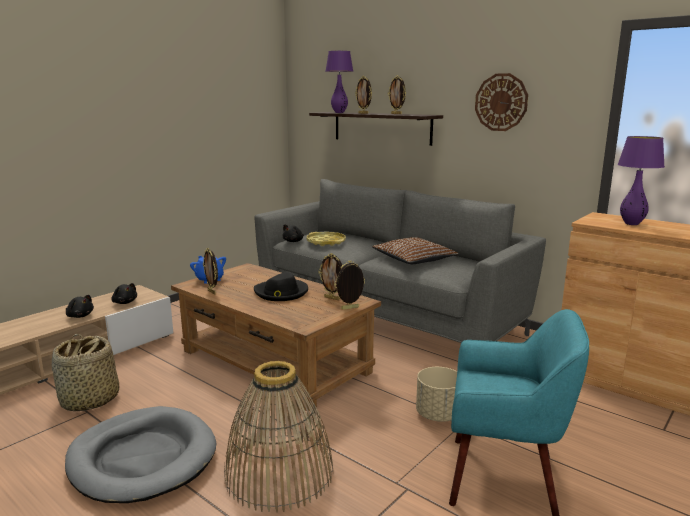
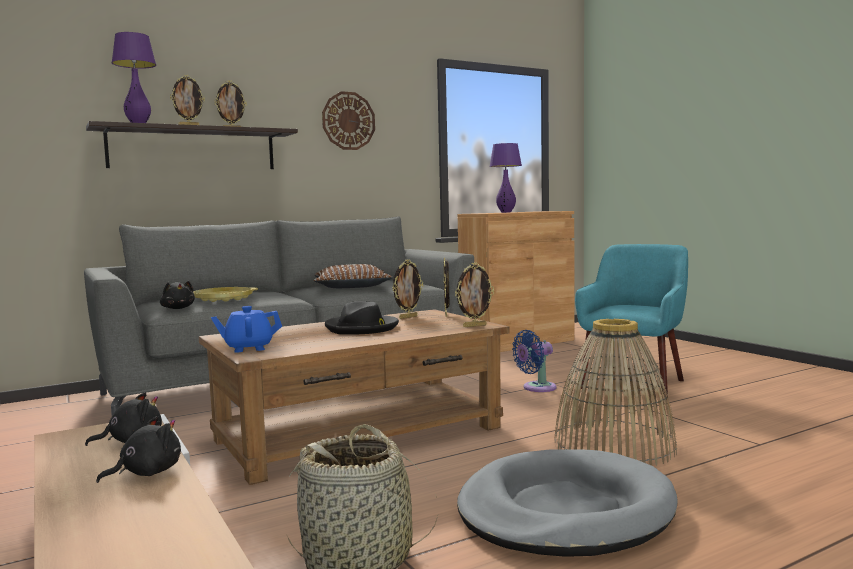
camera: 70 degrees left, 10 degrees down
(212, 292) = (312, 347): picture frame -> picture frame (474, 326)
(438, 415) = (536, 388): beige planter -> blue fan

